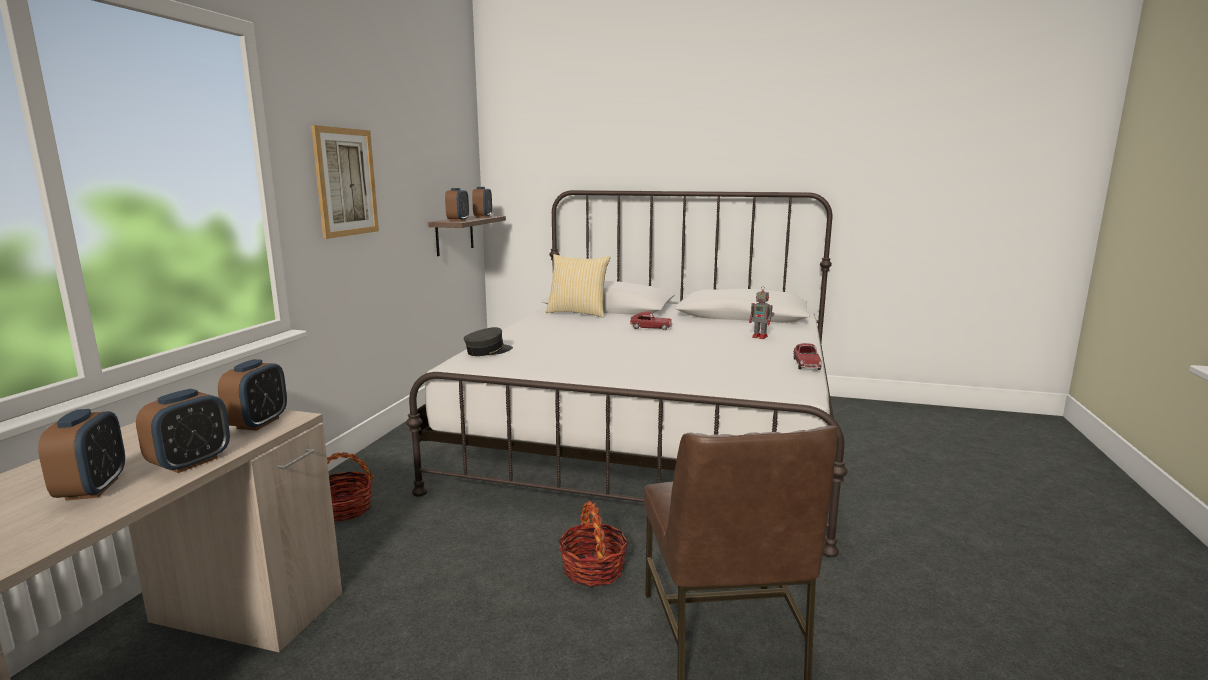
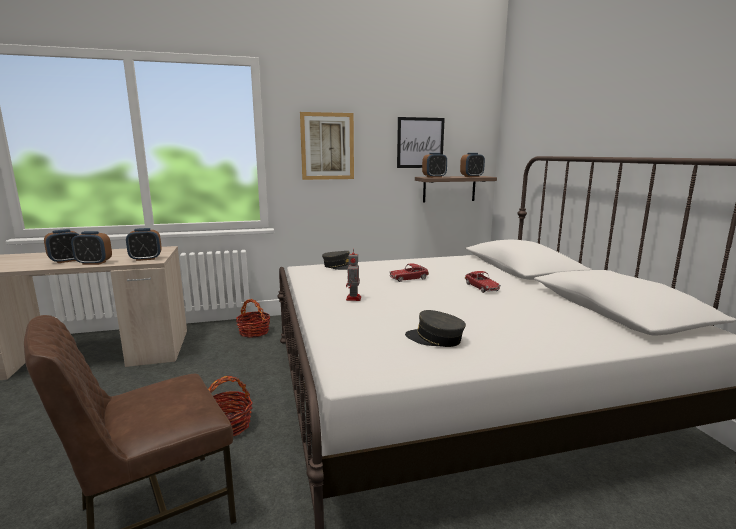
camera: 60 degrees right, 0 degrees up
(428, 174) = (420, 143): none -> picture
(578, 313) = (478, 263): pillow -> none
(753, 362) = (435, 339): none -> grey cap
(760, 337) = (539, 328): toy robot -> toy robot (353, 299)
(806, 364) = (467, 364): toy car -> toy car (408, 278)

